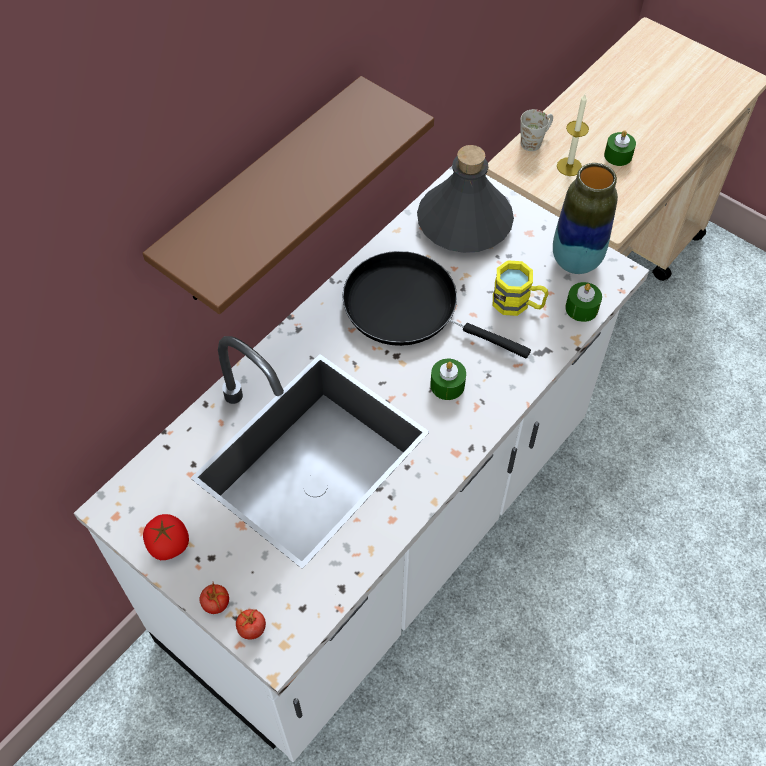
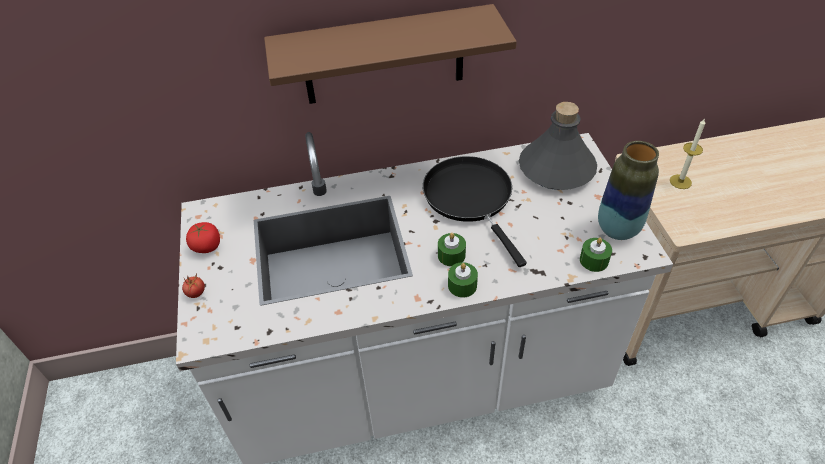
camera: 40 degrees right, 10 degrees down
(252, 628) = (199, 319): tomato -> none
(518, 304) = (548, 234): yellow mug -> none
(535, 140) = (668, 155): white mug -> none
(618, 155) = (727, 191): green candle -> green candle (462, 285)

